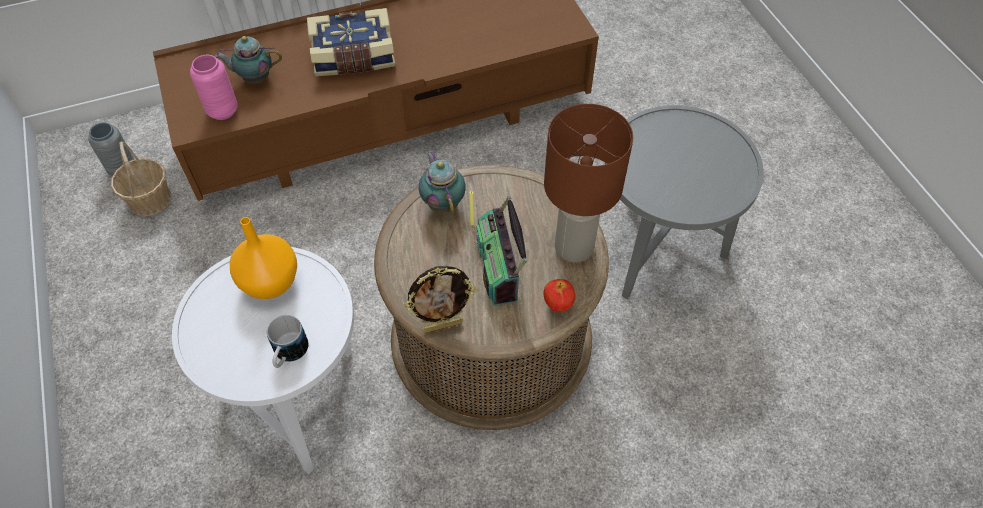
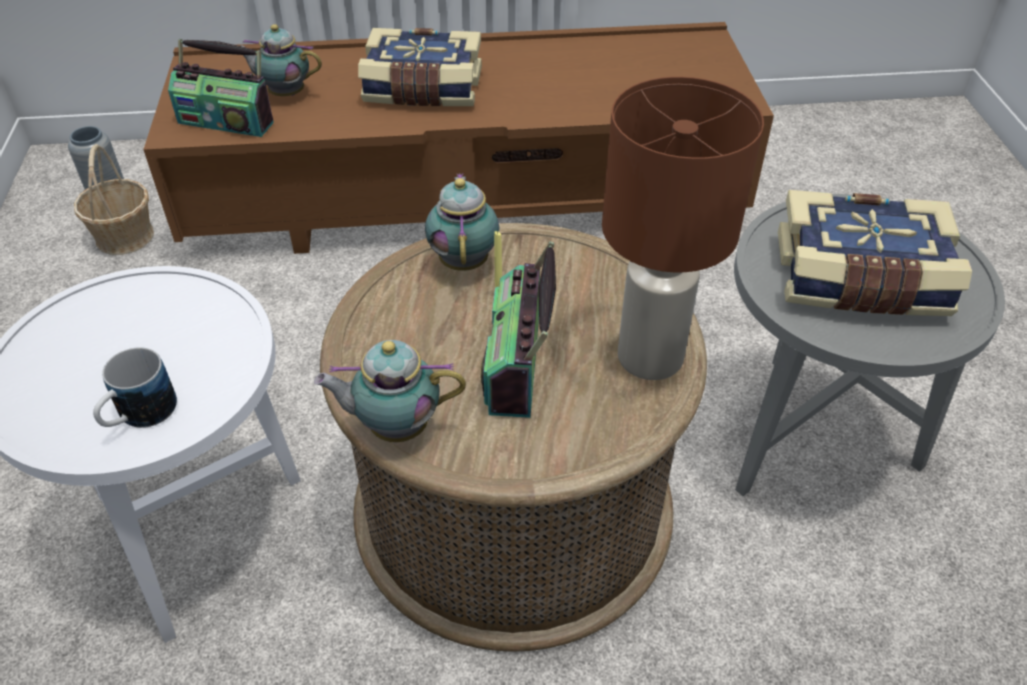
camera: 15 degrees right, 10 degrees down
(223, 111) = (227, 121): pink vase -> radio
(272, 283) = (167, 315): orange vase -> none
(442, 325) = (395, 427): picture frame -> teapot
(557, 304) = (595, 436): apple -> none
(681, 169) = (860, 280): none -> book

